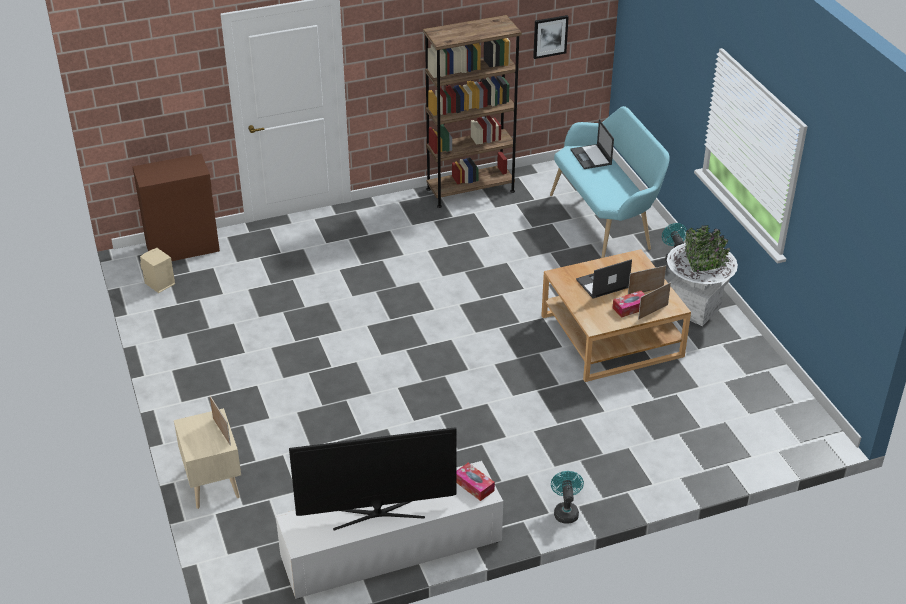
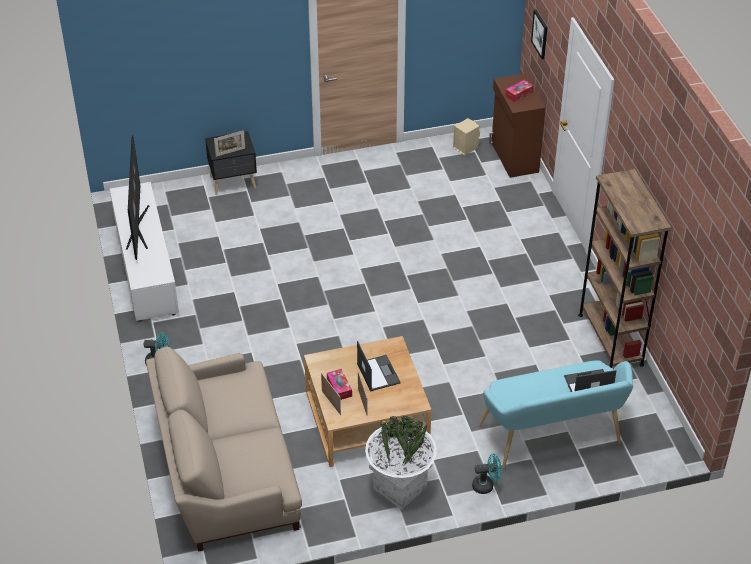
camera: 95 degrees right, 5 degrees up
(213, 482) = (234, 183): beige nightstand -> black nightstand
(474, 486) = (149, 275): tissue box -> tissue box (519, 94)
(550, 36) = (692, 290): picture -> picture (540, 34)
(714, 432) = (225, 469): none -> beige sofa

